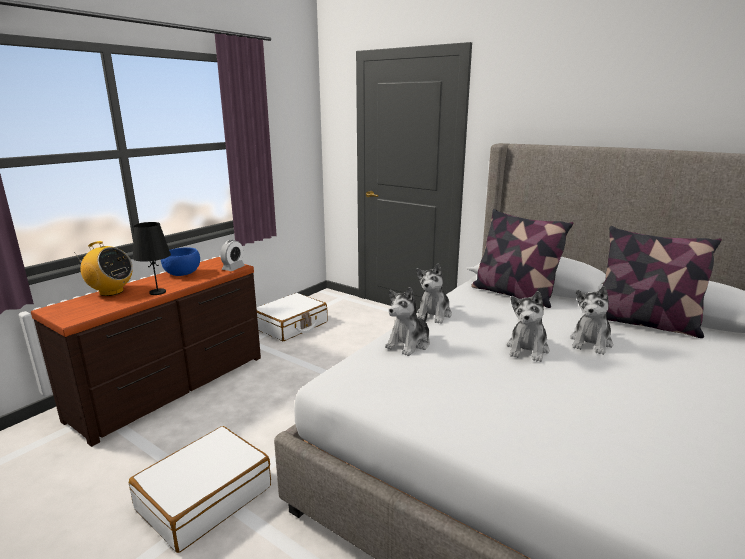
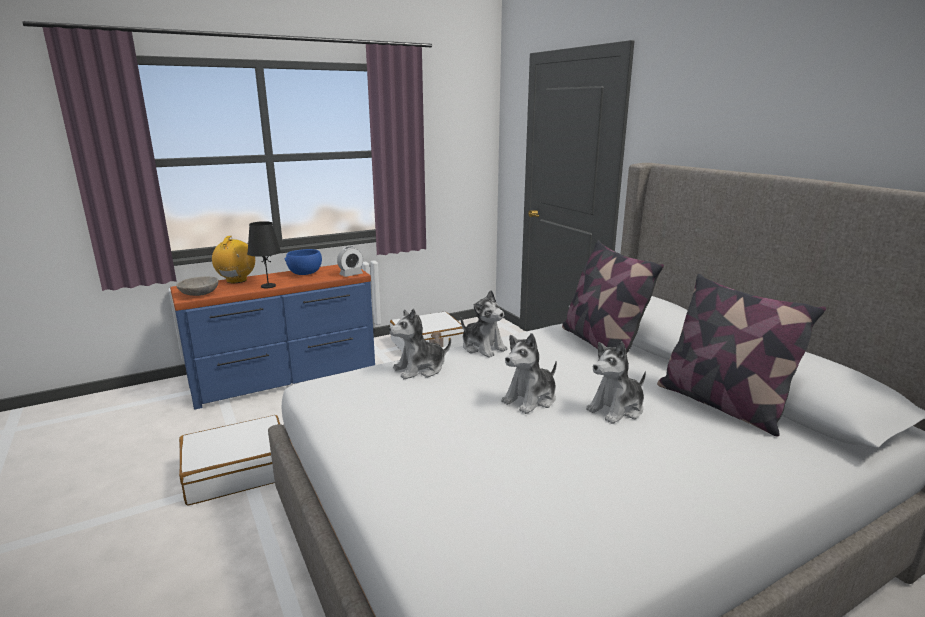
camera: 25 degrees right, 0 degrees up
(83, 313) = (200, 294): none -> grey bowl
(111, 292) = (236, 280): radio -> radio turned 135 degrees counterclockwise
(173, 387) = (285, 377): brown dresser -> blue dresser
(434, 314) = (483, 347): plush toy -> plush toy turned 90 degrees counterclockwise

